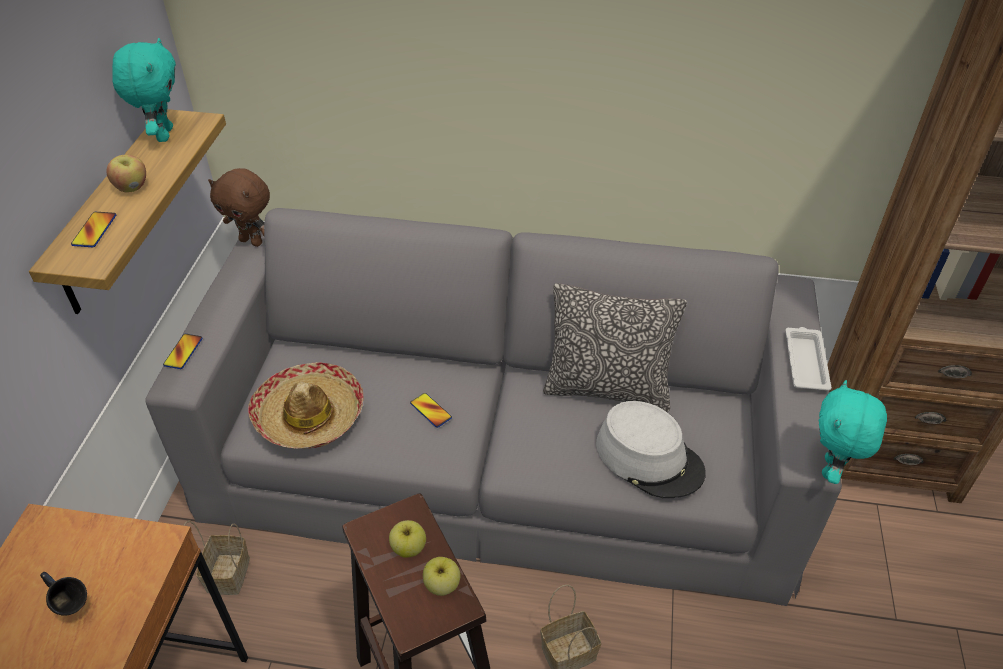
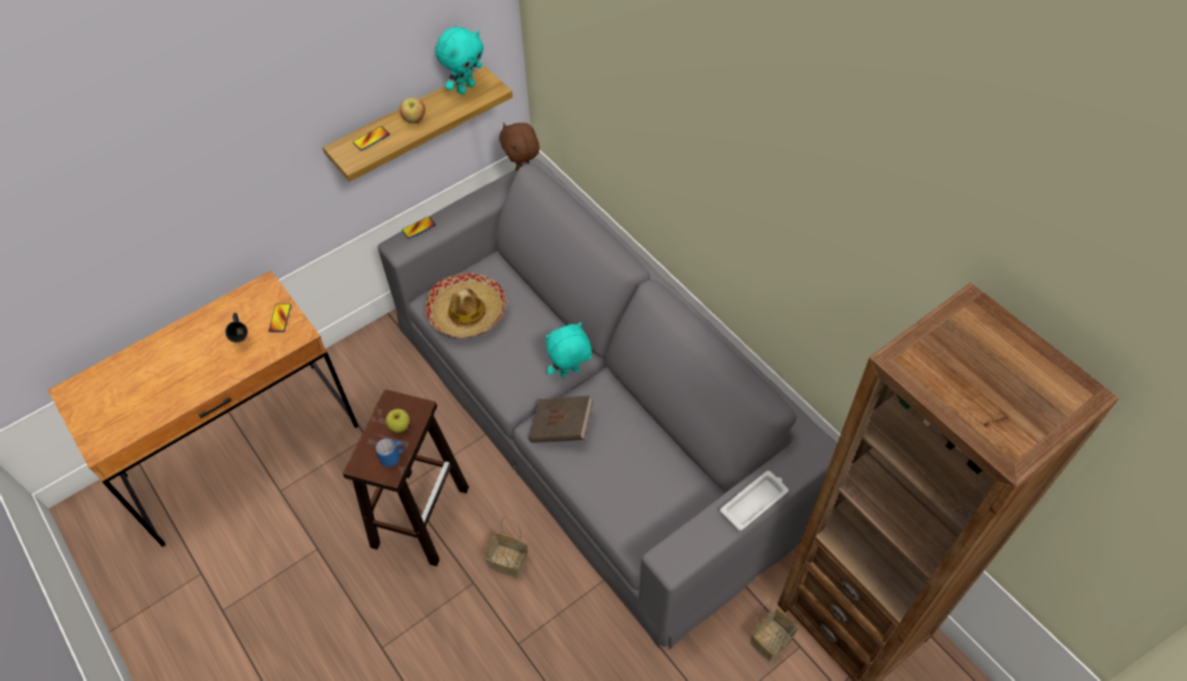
camera: 45 degrees right, 10 degrees up
(227, 573) = (389, 372): basket -> basket (771, 639)
(431, 411) = (531, 358): phone -> phone (280, 318)
(442, 585) = (393, 457): apple -> blue mug
(533, 451) = (561, 428): none -> brown book
(607, 389) = (646, 424): pillow -> none
(649, 458) = (618, 485): grey hat -> none
(832, 469) = (677, 575): turquoise plush toy -> turquoise plush toy (570, 373)

